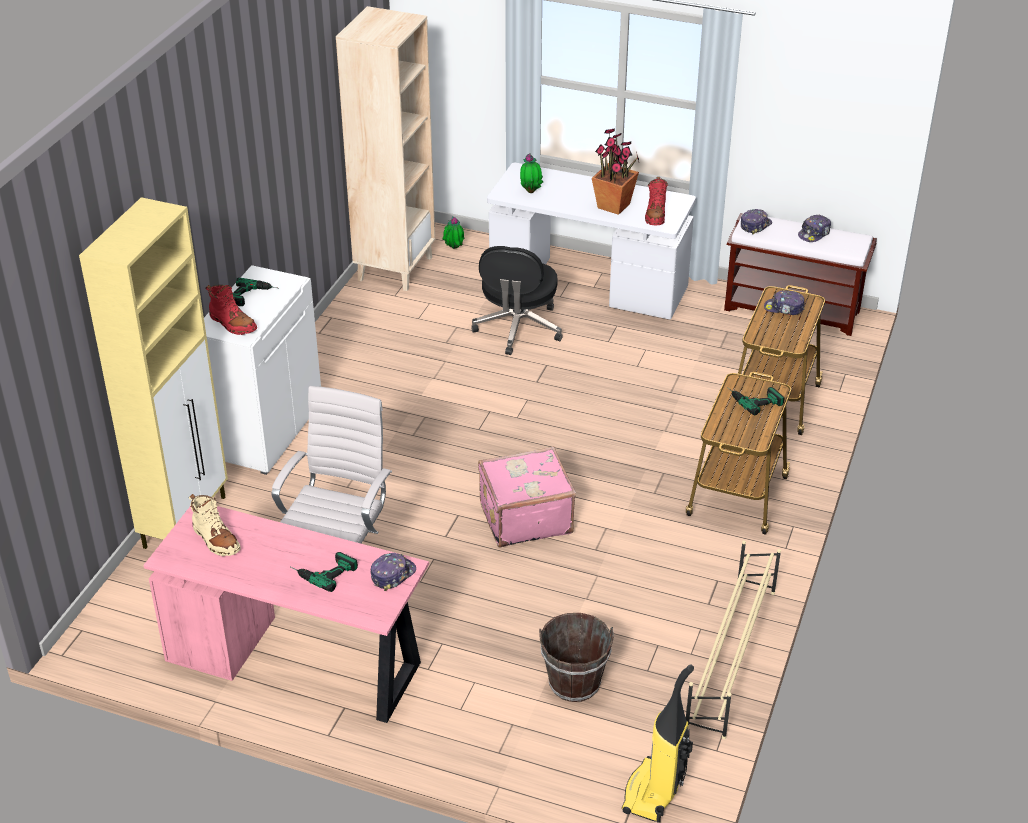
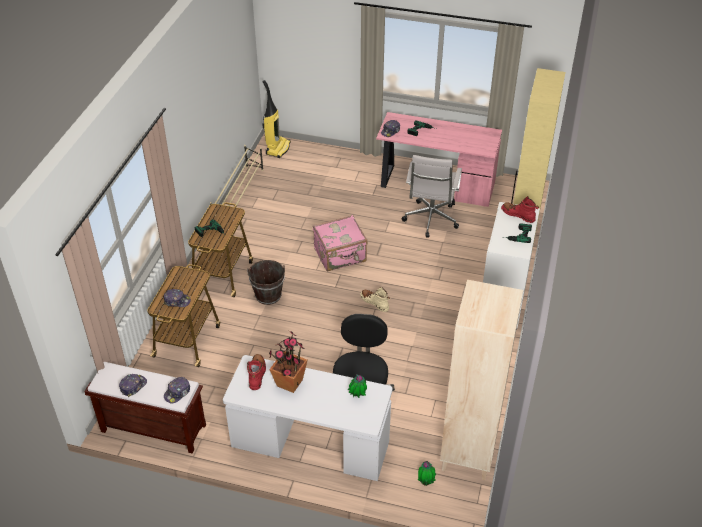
camera: 175 degrees right, 5 degrees up
(216, 540) = (475, 140): beige boot -> beige boot (374, 302)
(574, 683) = (310, 183): brown bucket -> brown bucket (268, 296)

